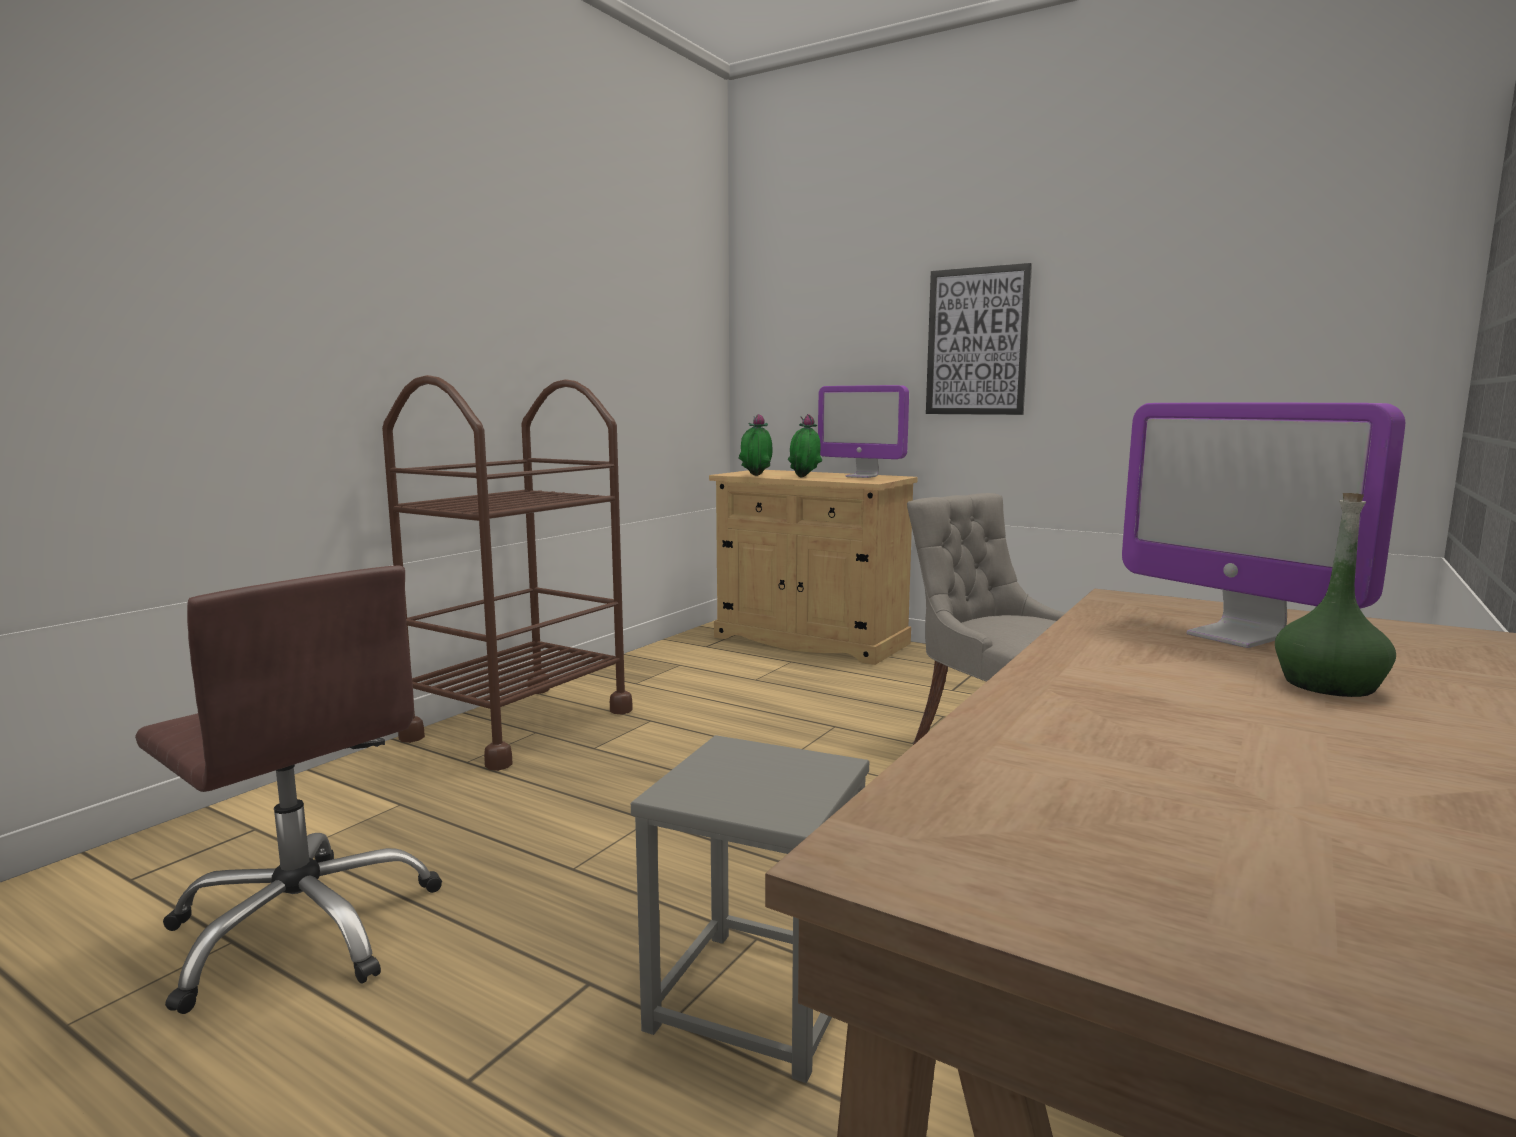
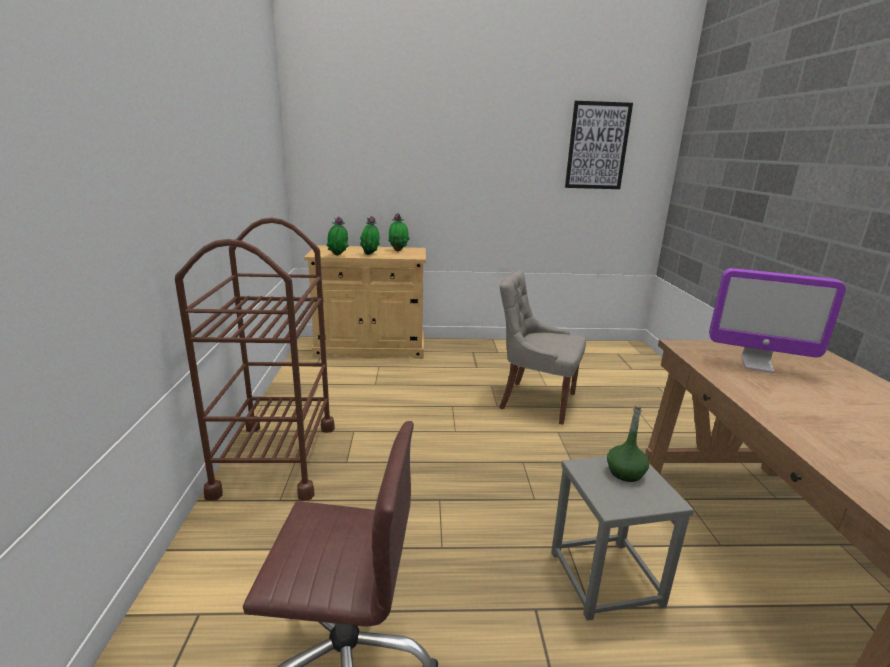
camera: 35 degrees left, 10 degrees up
(862, 476) = (398, 250): monitor -> potted plant
(977, 342) = (458, 170): picture -> picture (597, 146)
(1328, 685) = (828, 390): green bottle -> green bottle (625, 472)

